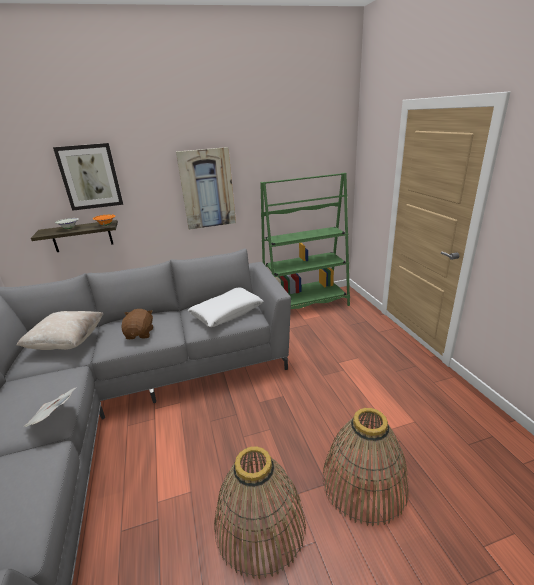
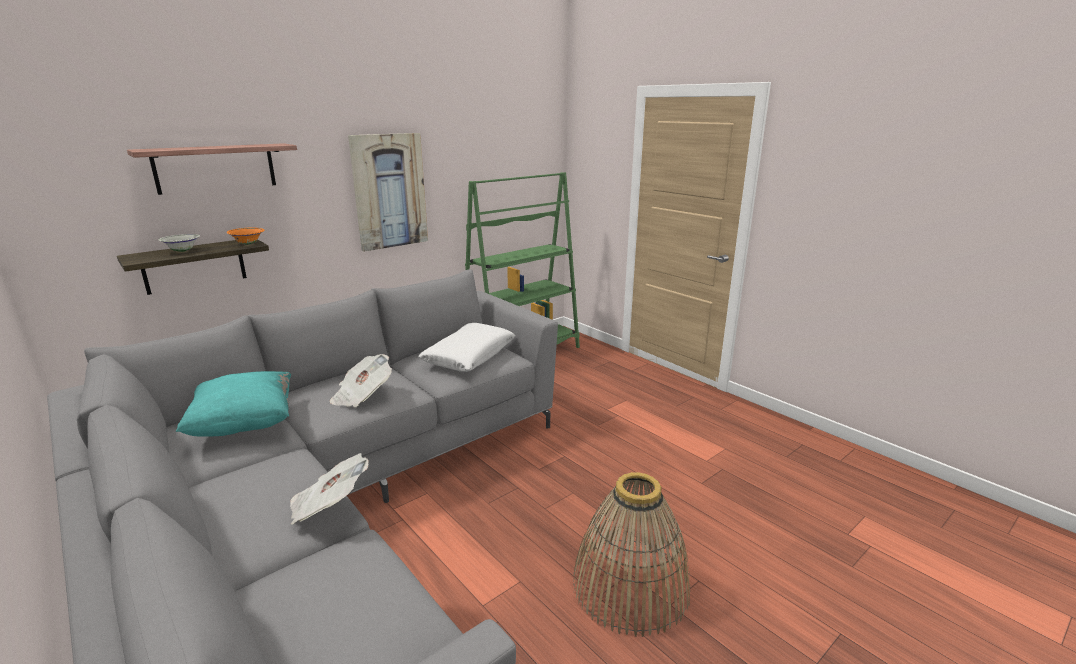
camera: 25 degrees left, 5 degrees down
(68, 343) = (244, 425): beige pillow -> turquoise pillow
(90, 177) = (215, 168): picture -> shelf
(140, 334) = (362, 396): brown plush toy -> newspaper
(364, 483) = (712, 515): basket -> none

